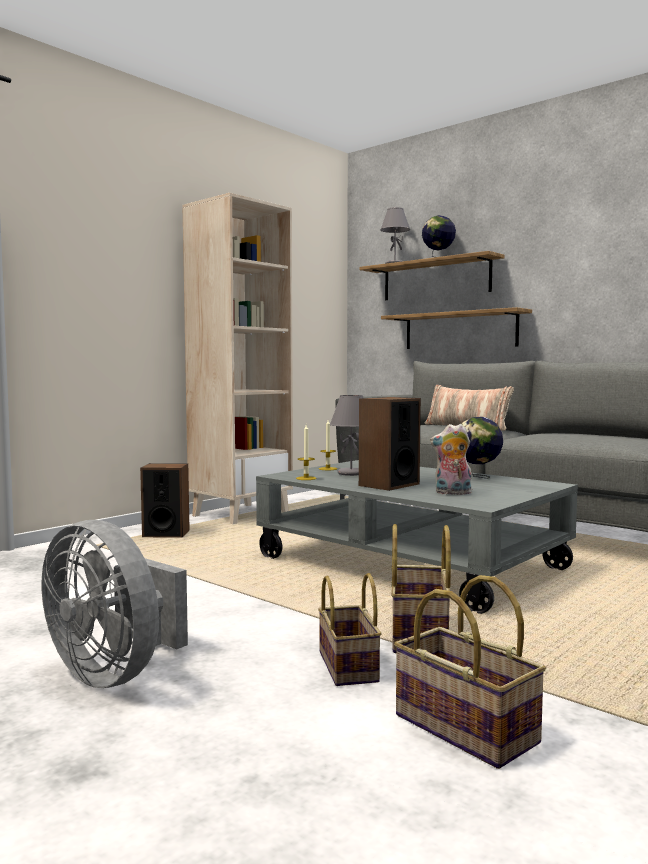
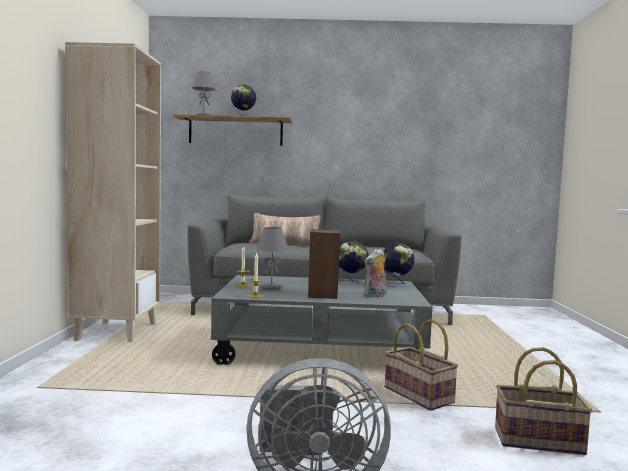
camera: 40 degrees left, 0 degrees up
(166, 534) = (87, 362): speaker -> none
(350, 667) = (429, 427): basket -> none
(459, 330) = (256, 171): shelf -> none
(535, 485) = (396, 284): none -> globe

